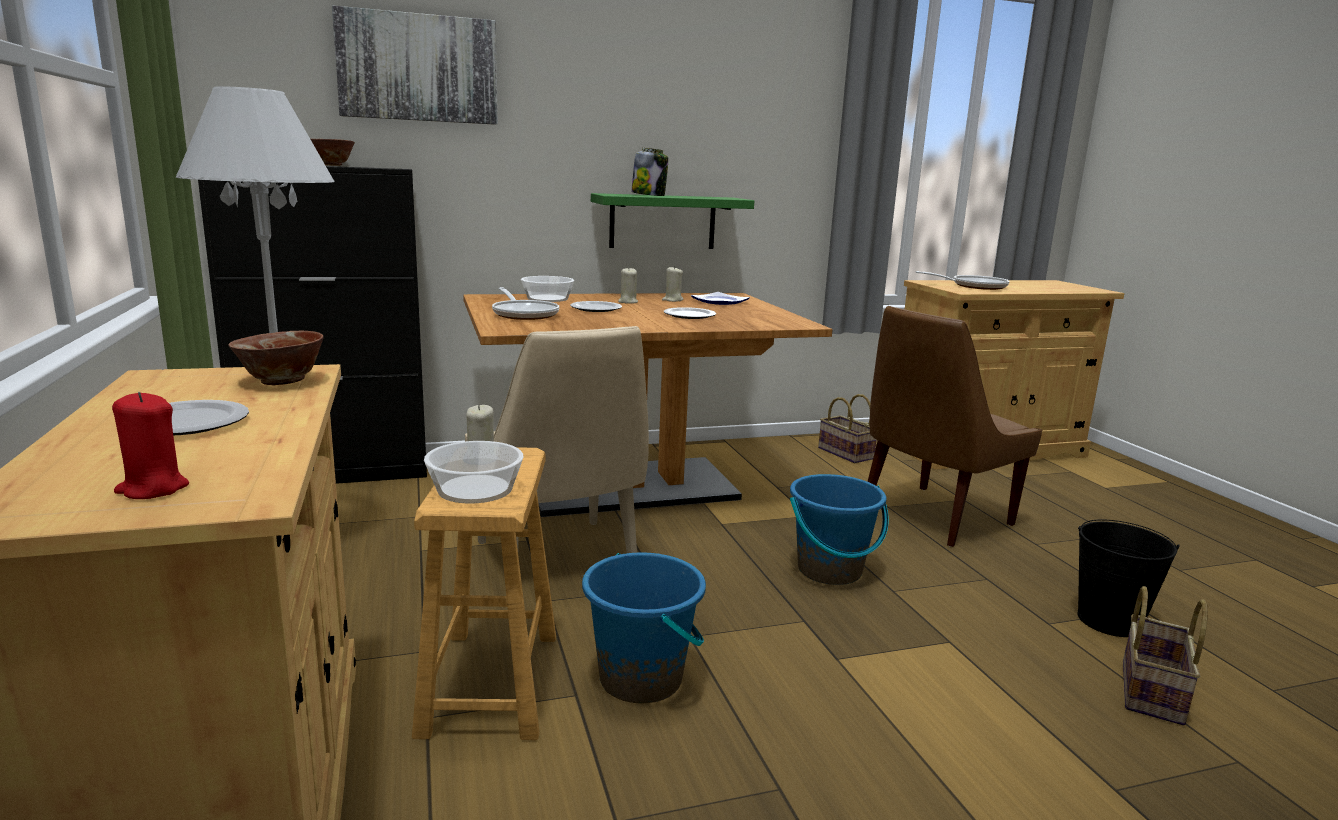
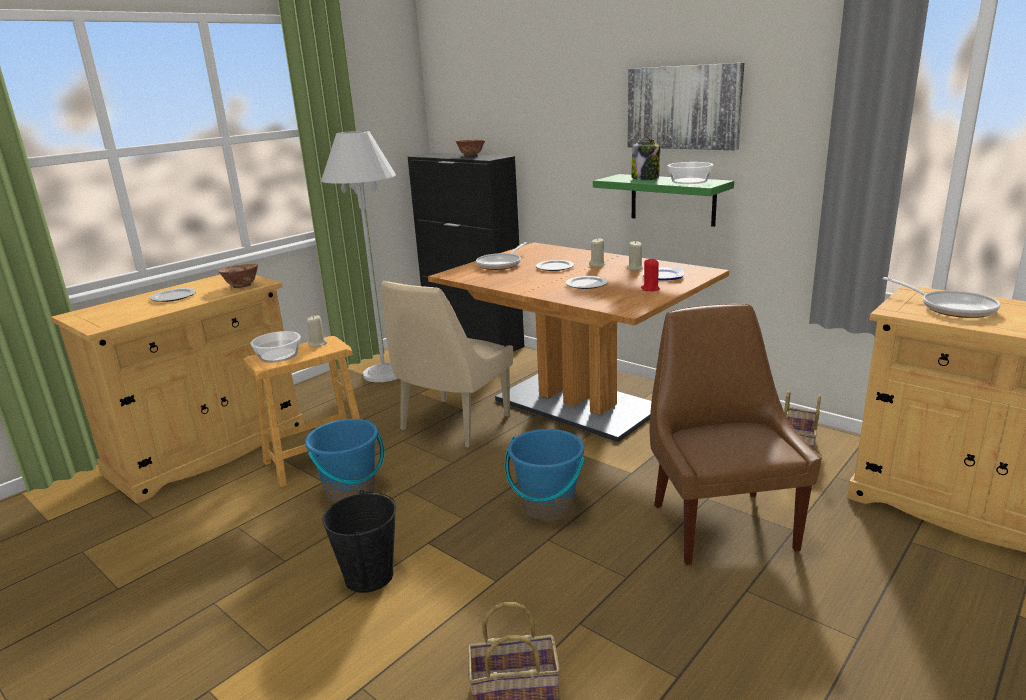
camera: 60 degrees right, 5 degrees up
(152, 489) = (103, 317): red candle -> red candle (650, 289)
(418, 68) = (518, 88): picture -> picture (683, 107)
(547, 298) = (562, 253): bowl -> bowl (689, 181)
(932, 516) = (720, 523): brown chair -> brown chair turned 60 degrees clockwise
(1109, 621) = (625, 658): black bucket -> black bucket (368, 576)

